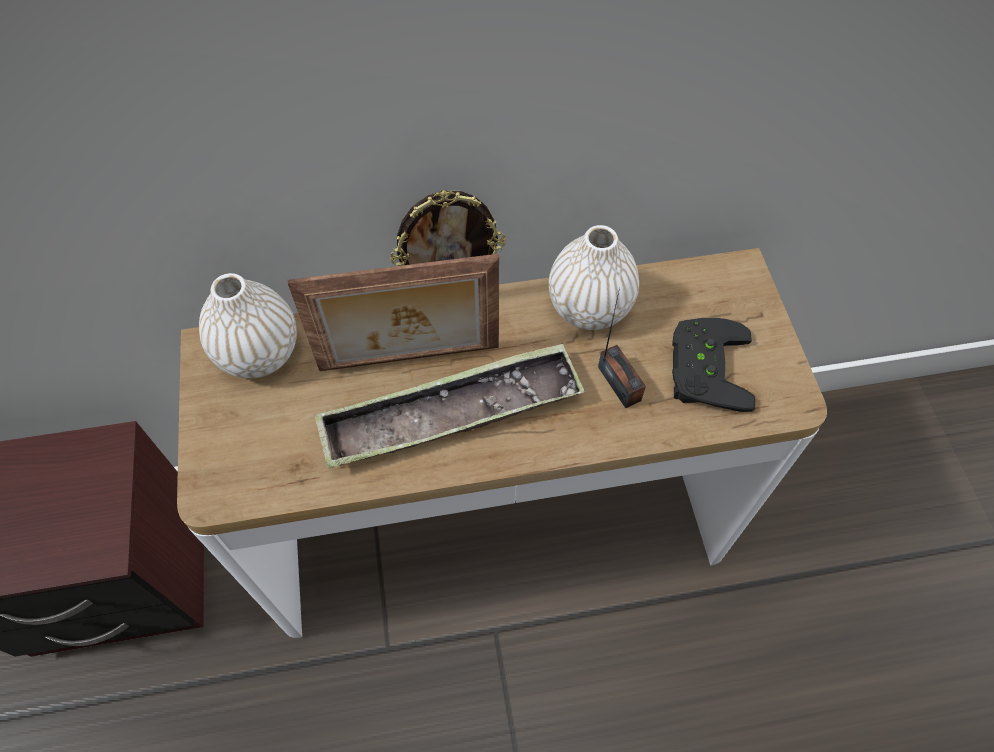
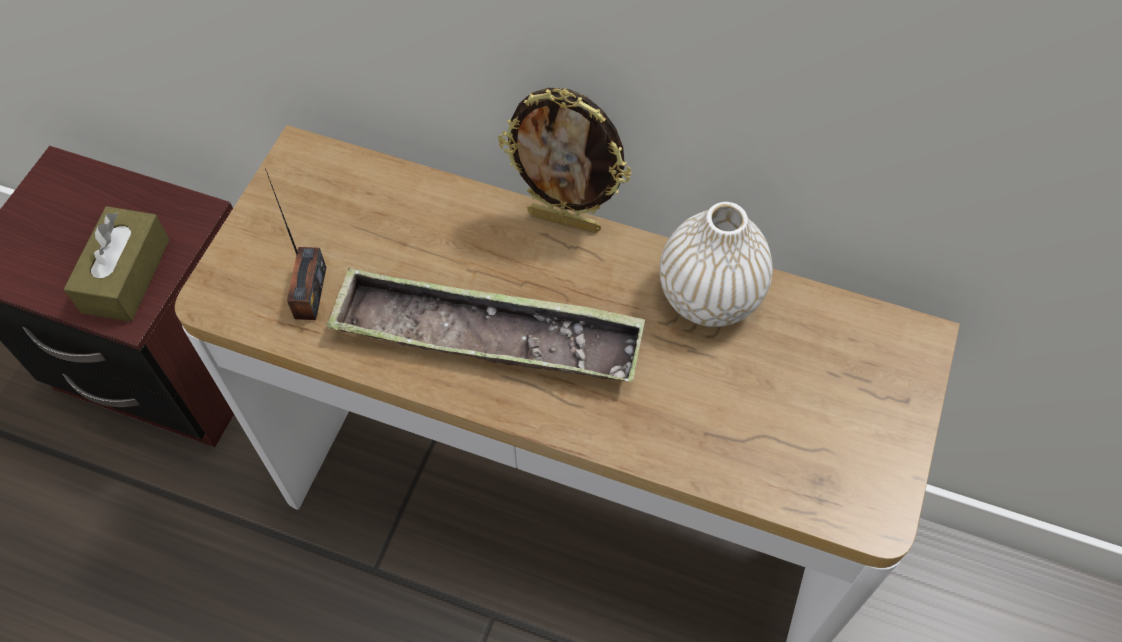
camera: 30 degrees right, 0 degrees up
(81, 523) = (126, 275): none -> brown tissue box
(259, 353) = (342, 183): white vase -> none
(410, 360) = (482, 261): picture frame -> none
(618, 384) = (685, 394): radio -> radio (310, 292)
(702, 368) = (793, 425): black game controller -> none

